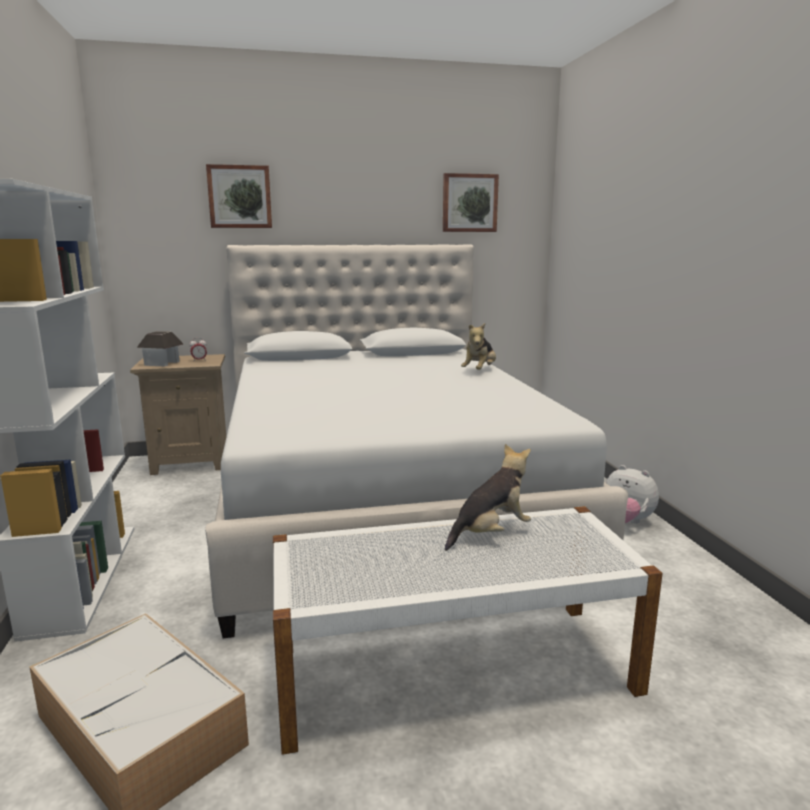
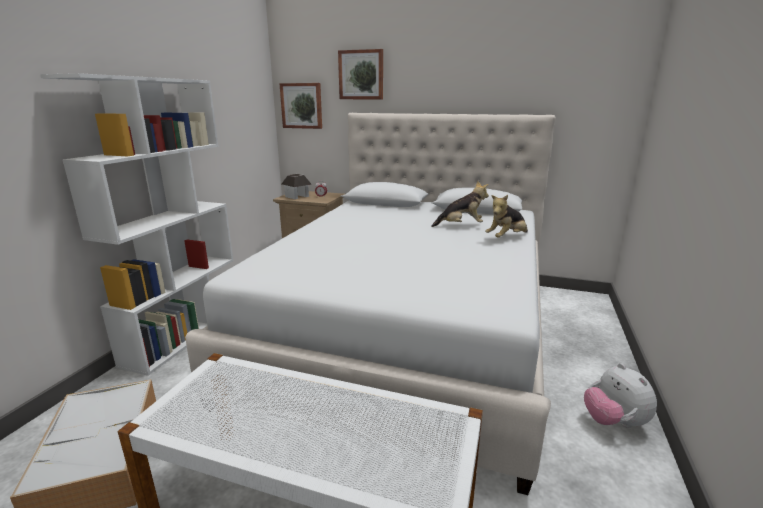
camera: 30 degrees right, 5 degrees up
(469, 203) = (558, 75): picture -> picture (302, 106)
(490, 533) = (357, 409): plush toy -> plush toy (461, 226)

